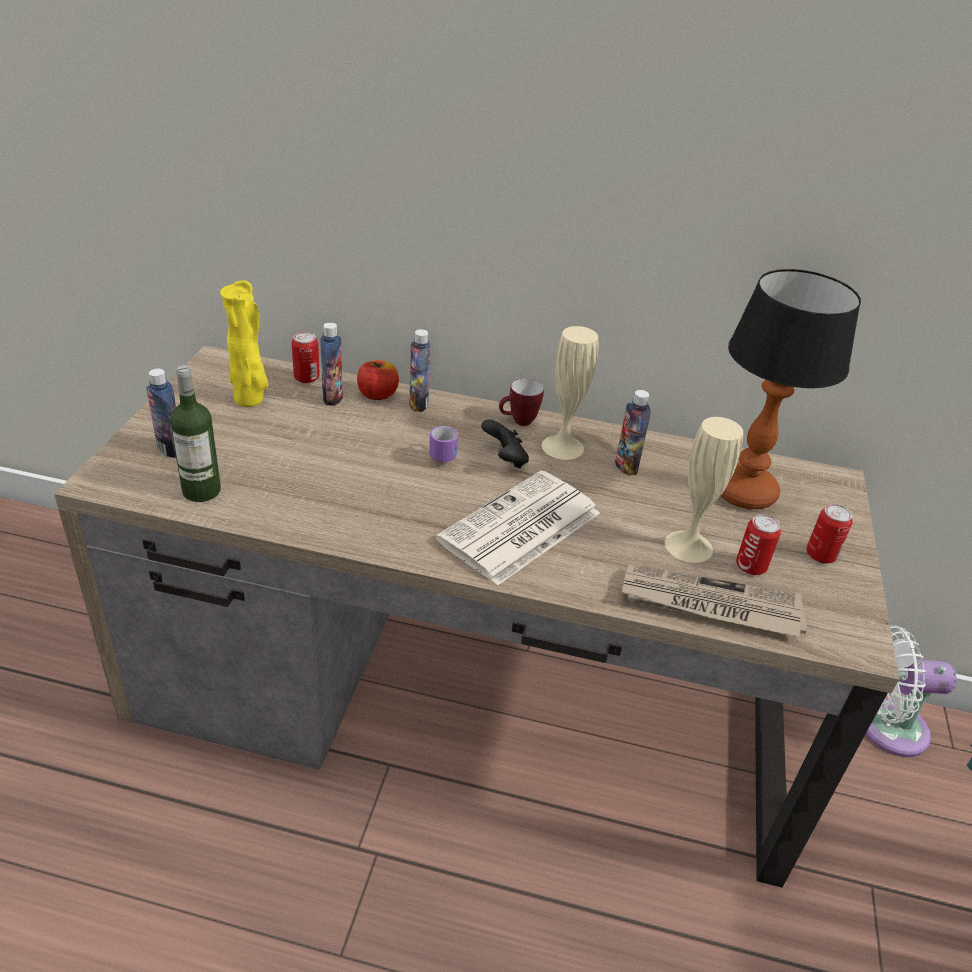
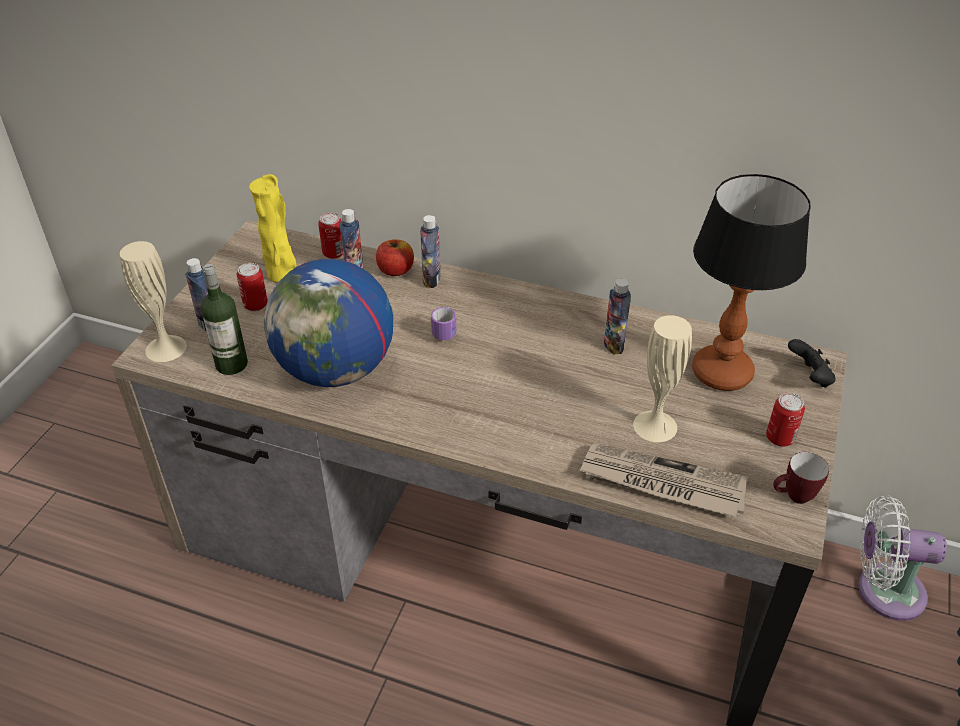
camera: 10 degrees right, 5 degrees up
(325, 495) = (336, 370): none -> globe
(505, 459) = (501, 337): black game controller -> black game controller (809, 377)
(518, 422) = (521, 298): mug -> mug (793, 497)
(519, 528) = (502, 405): newspaper -> none
(562, 447) = (557, 324): beige vase -> beige vase (166, 348)
(750, 566) = (709, 447): can -> can (255, 305)

